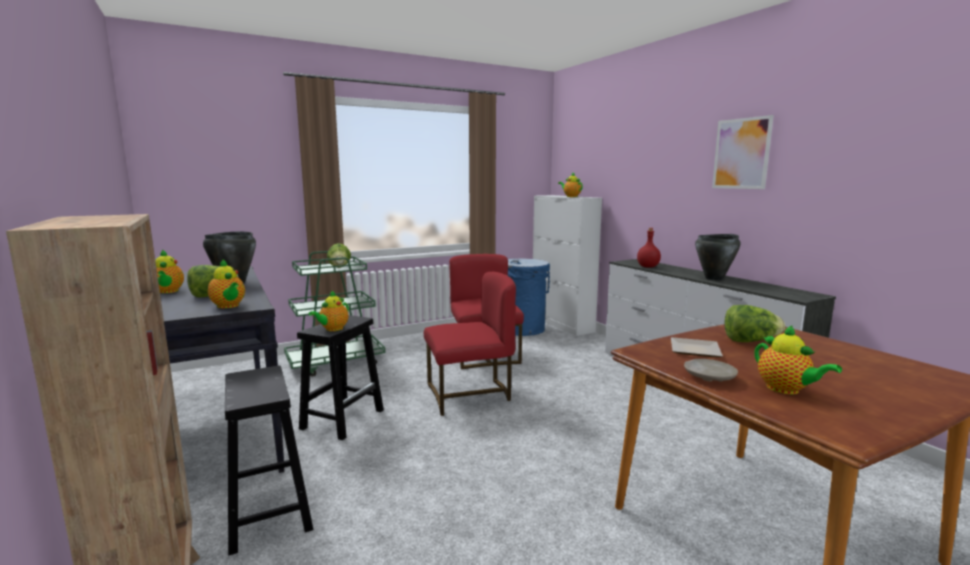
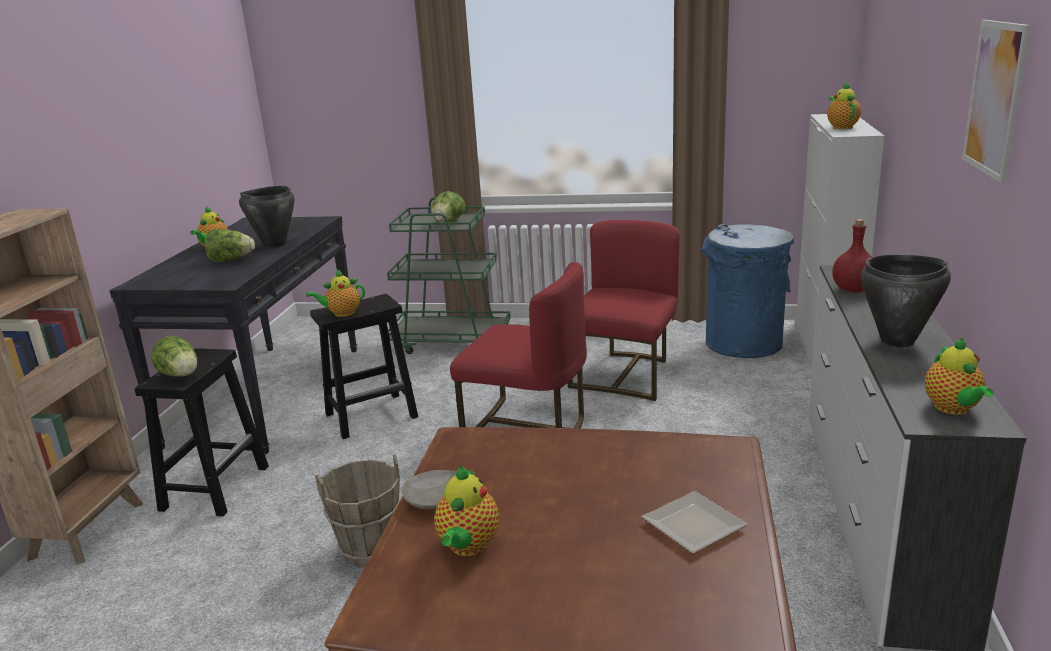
camera: 40 degrees right, 10 degrees up
(229, 306) = (212, 279): teapot -> teapot (953, 409)
(481, 499) = (369, 550): none -> brown bucket
(693, 350) = (517, 459): plate -> plate (690, 526)
(750, 341) = (627, 471): lettuce -> lettuce (181, 375)

